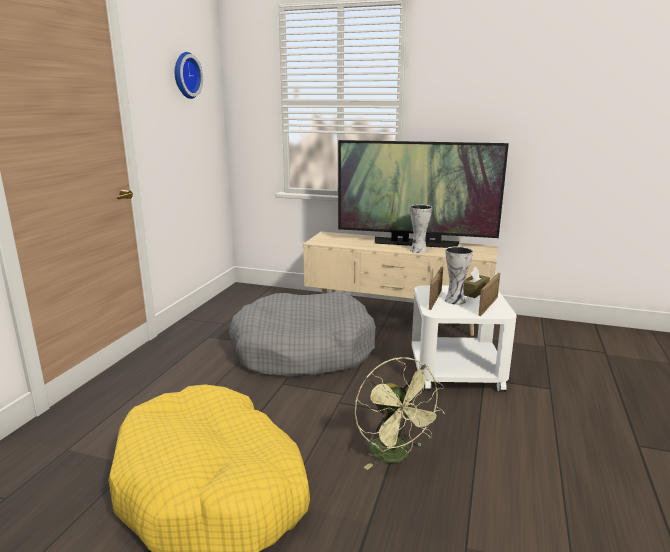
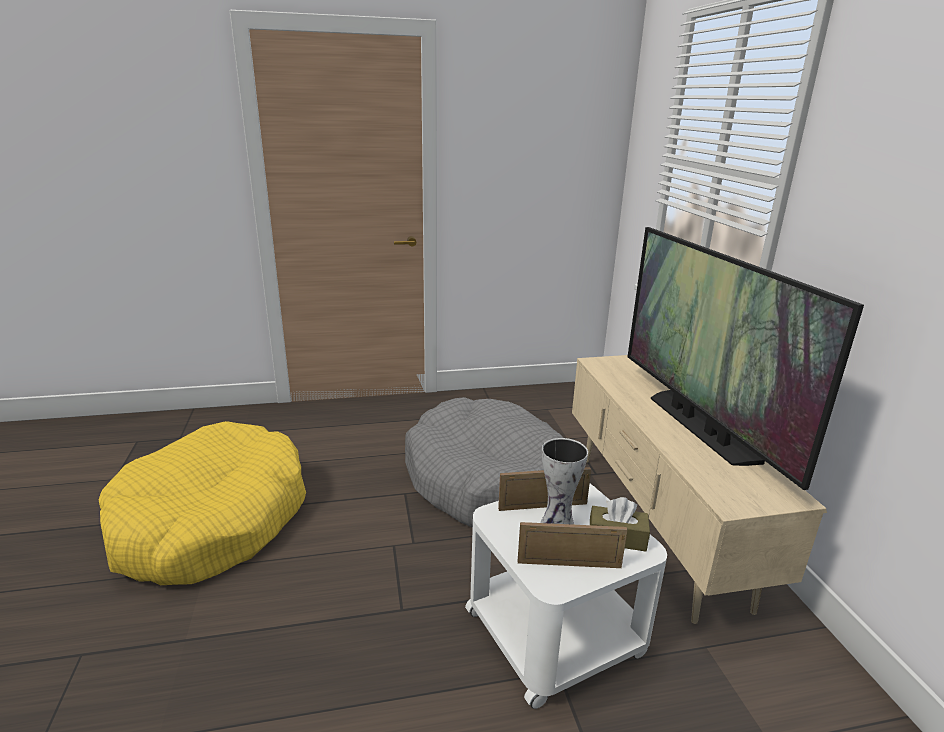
camera: 60 degrees right, 5 degrees up
(185, 75) = (546, 115): wall clock -> none
(395, 456) = (308, 626): green fan -> none
(417, 250) = (666, 436): vase -> none

